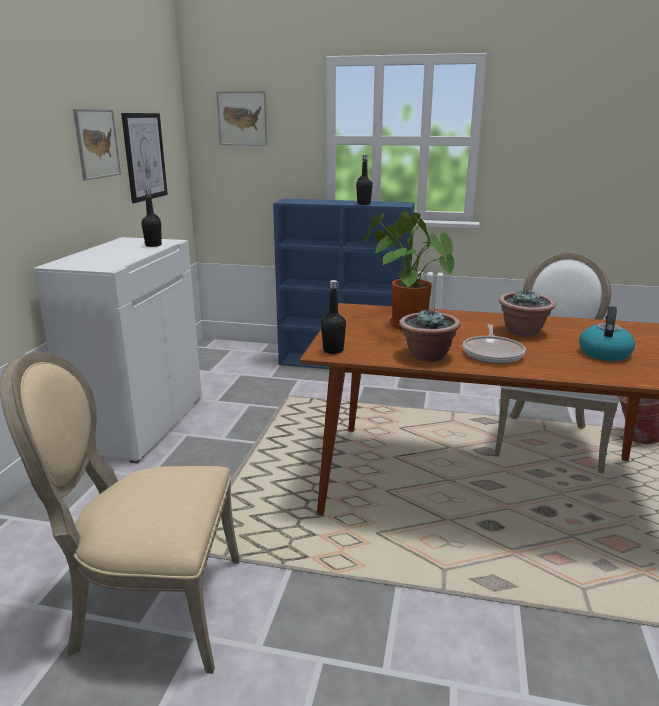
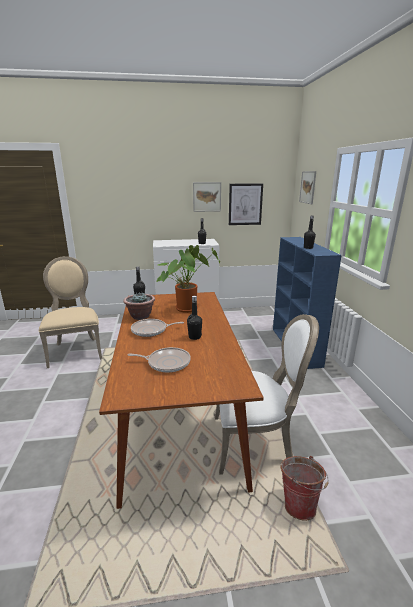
camera: 70 degrees right, 0 degrees up
(523, 332) = (194, 337): potted plant -> black bottle
(604, 353) = (166, 363): kettle -> frying pan

